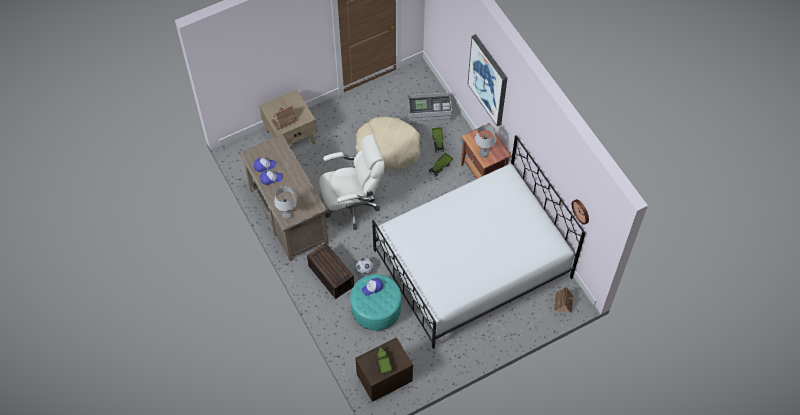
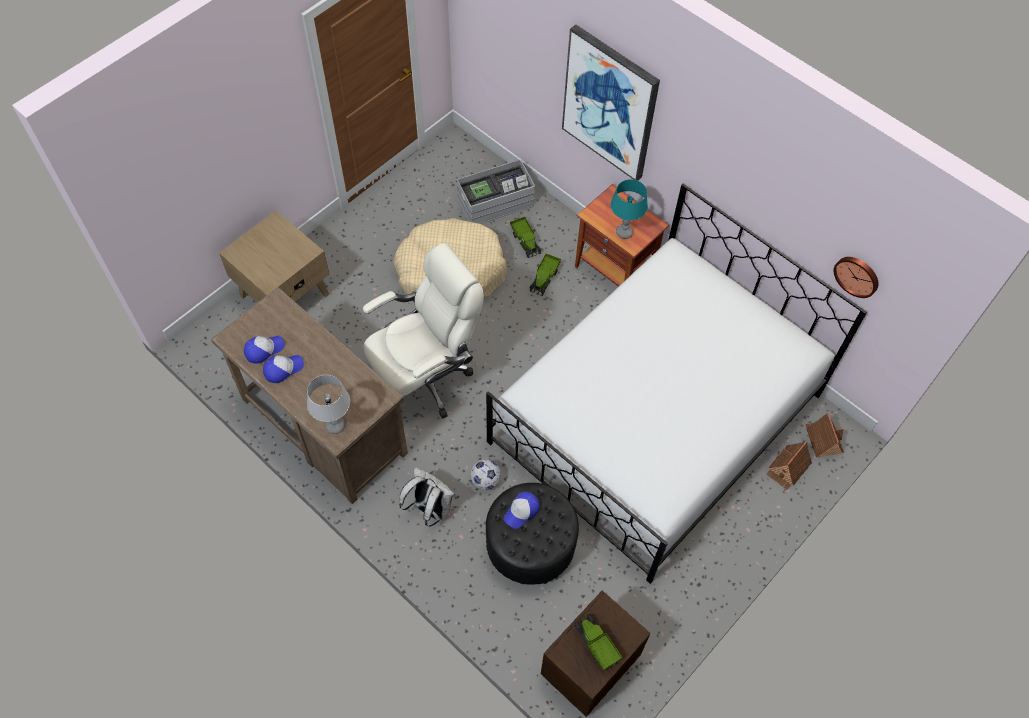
camera: 20 degrees left, 0 degrees up
(284, 120) = (270, 266): toy house -> toy house (787, 468)
(330, 276) = (430, 508): brown storage box -> white backpack
(376, 311) = (530, 546): turquoise ottoman -> black ottoman
(483, 153) = (624, 232): grey table lamp -> turquoise table lamp

